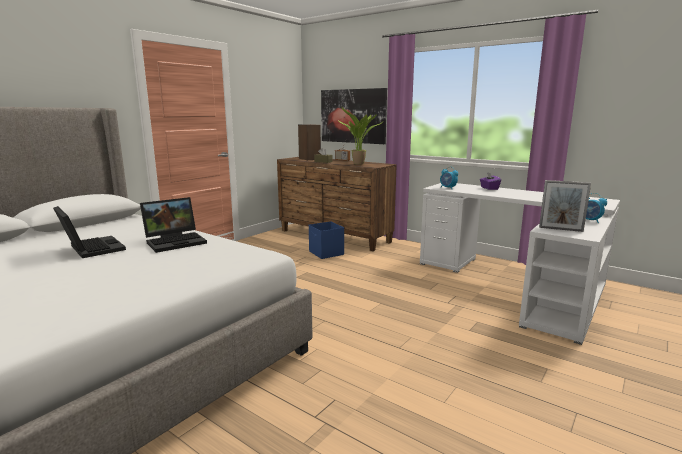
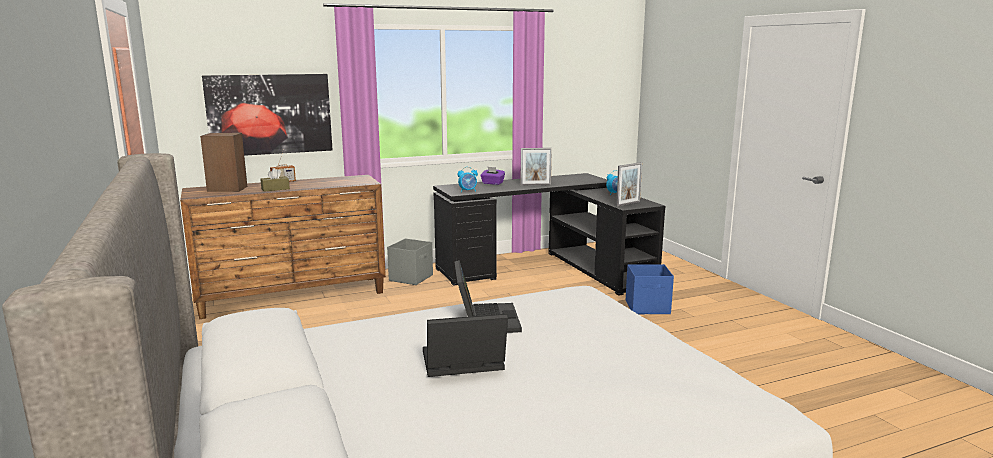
camera: 60 degrees left, 0 degrees up
(326, 253) = (346, 316): blue storage box -> blue storage box (648, 307)
(359, 164) = (337, 183): potted plant -> none
(410, 250) = (411, 278): none -> grey storage box
(518, 195) = (535, 185): none -> picture frame
(520, 284) = (550, 269): white desk -> black desk

